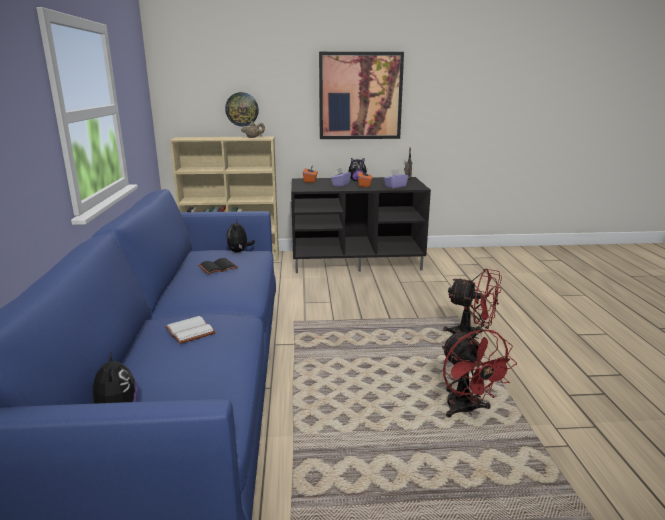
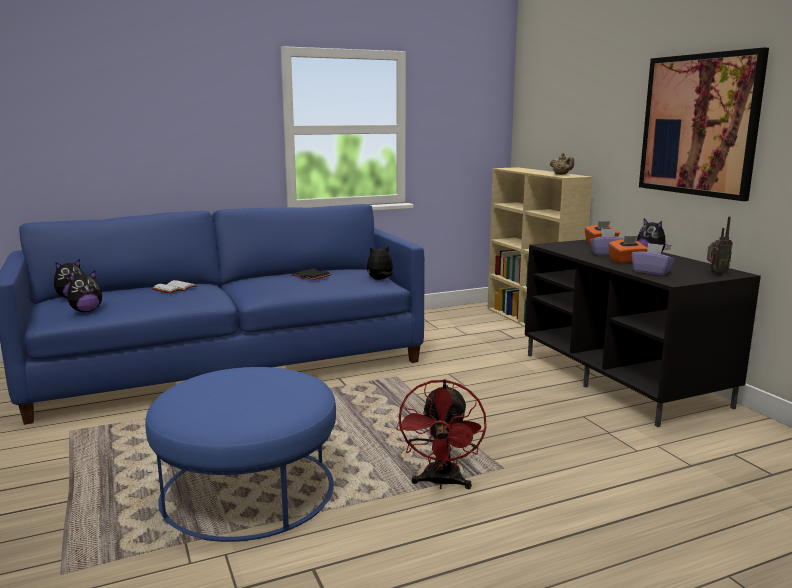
camera: 70 degrees right, 5 degrees down
(207, 399) = (86, 311): none -> plush toy
(242, 109) = (574, 139): wall clock -> none
(466, 410) = (248, 489): red fan -> blue ottoman

